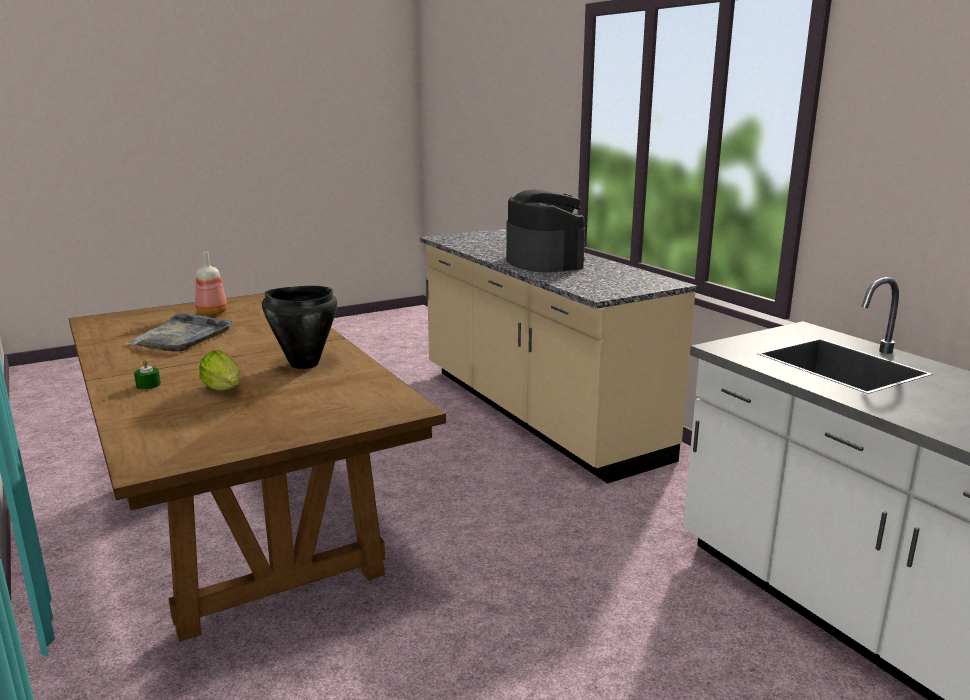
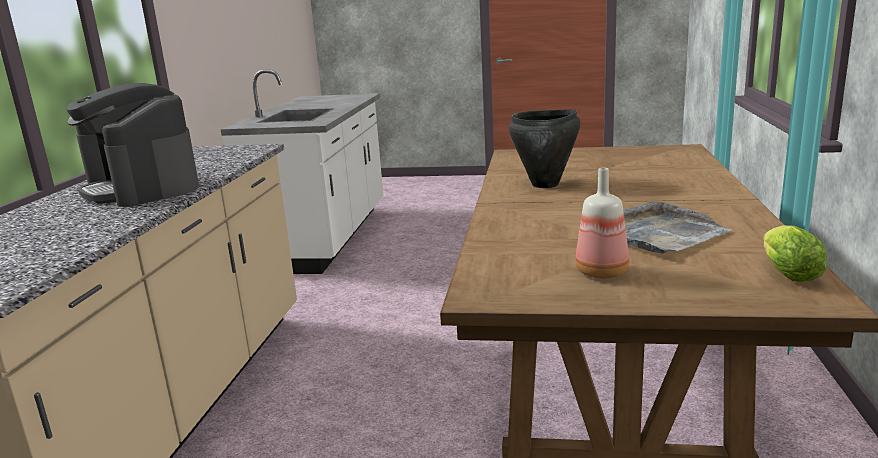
camera: 140 degrees left, 0 degrees up
(148, 385) = (691, 186): green candle -> none
(224, 390) = (625, 175): lettuce -> lettuce (785, 273)
(543, 262) = (142, 188): coffee machine -> coffee machine turned 60 degrees counterclockwise

